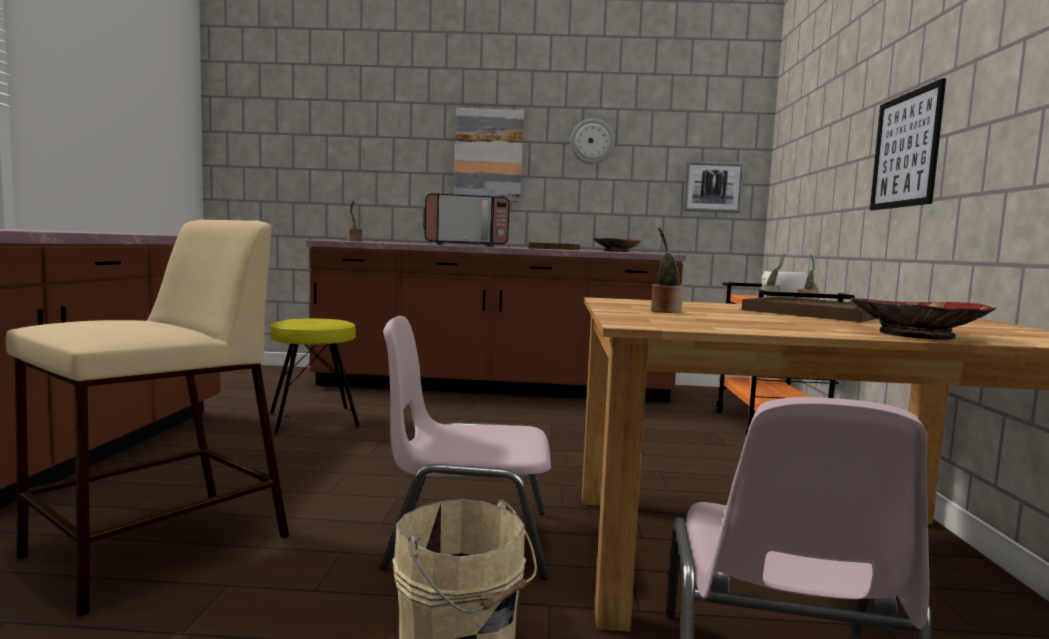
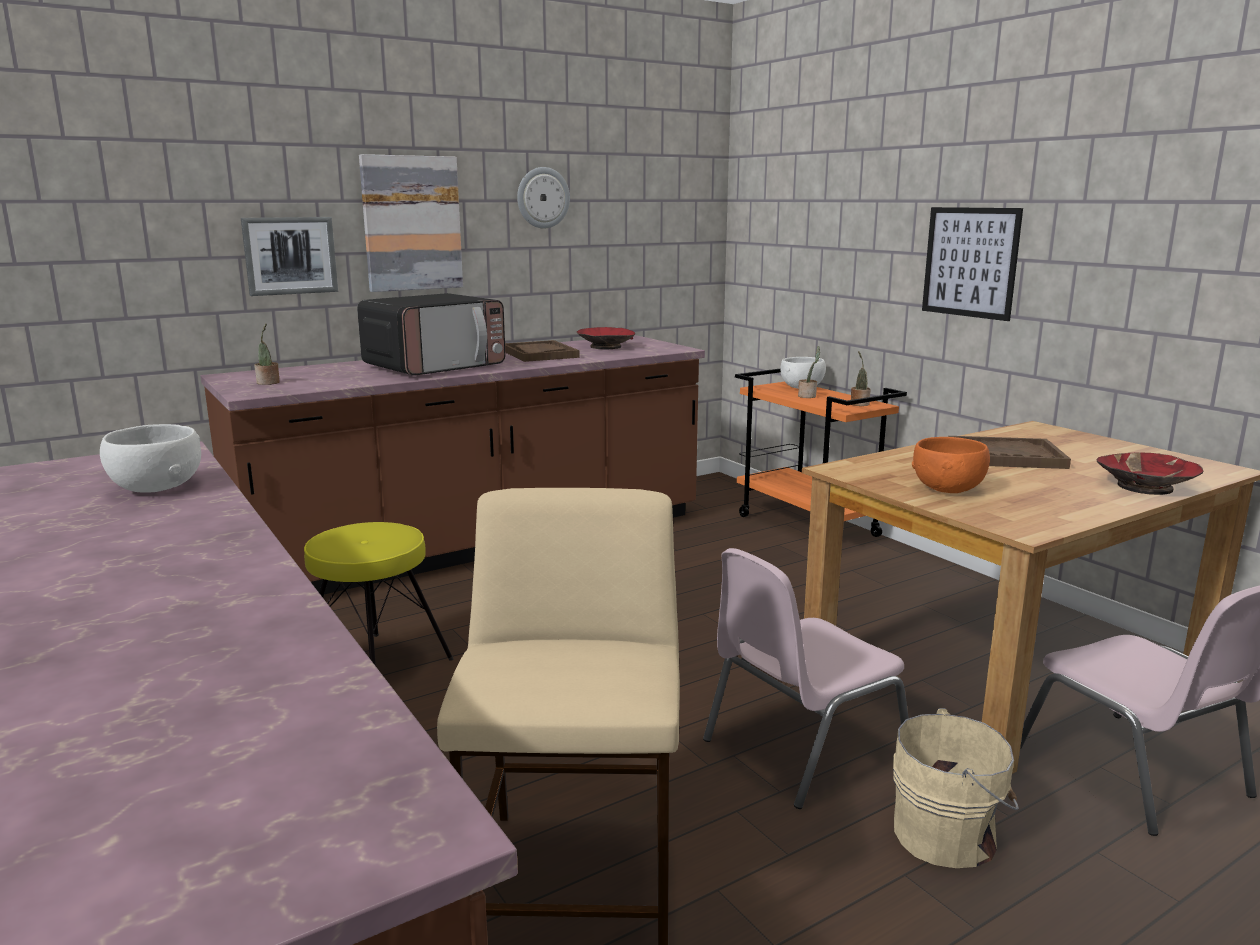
camera: 35 degrees left, 10 degrees up
(129, 233) = (156, 488): none -> white bowl
(664, 311) = (948, 489): potted plant -> orange bowl
(712, 187) = (674, 248): picture -> picture (290, 255)

